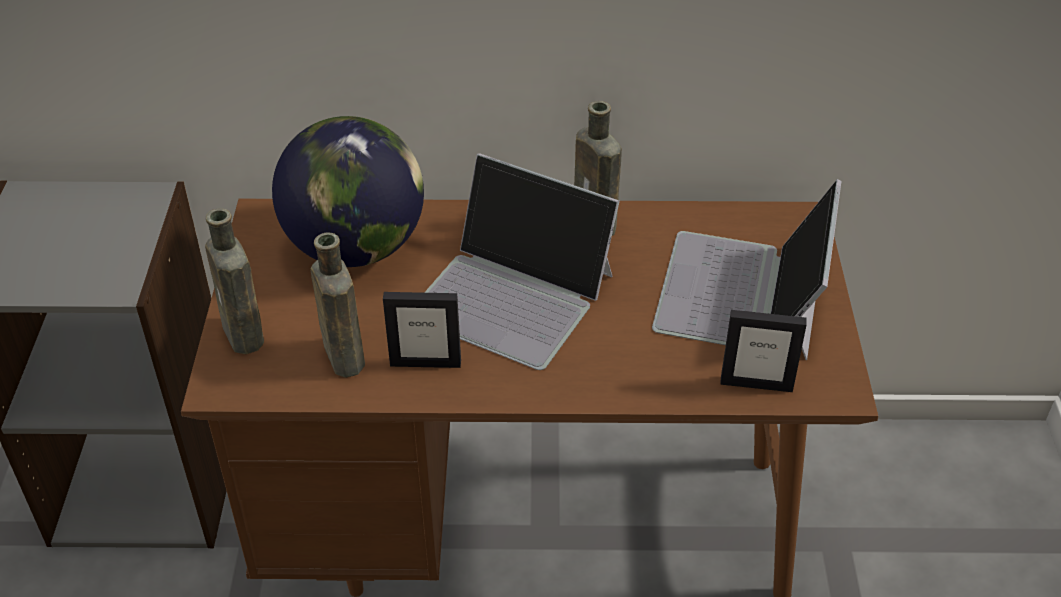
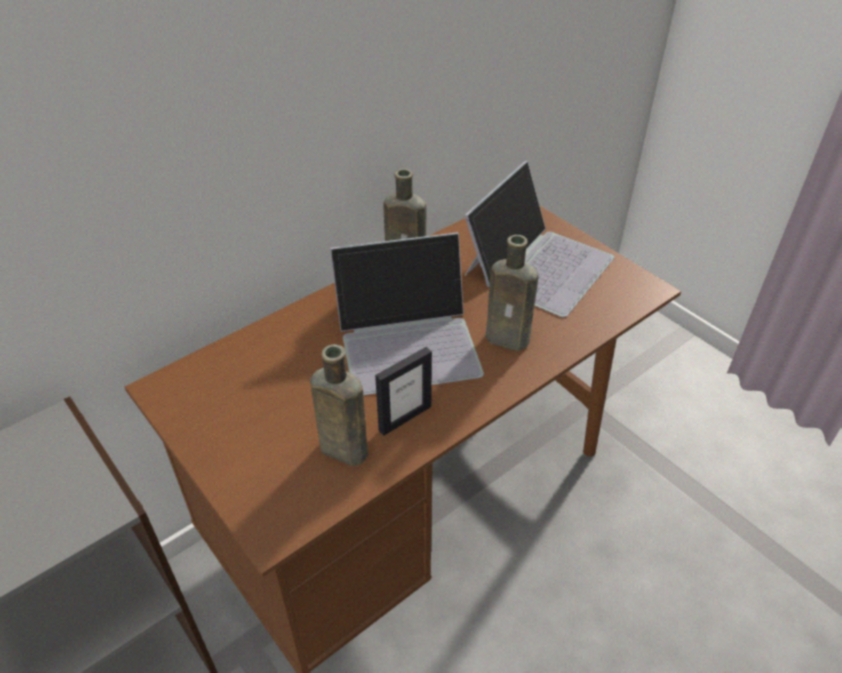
camera: 40 degrees left, 0 degrees up
(245, 337) = (250, 484): brown bottle -> brown bottle (510, 340)
(356, 247) = (263, 370): globe -> none
(743, 294) = (538, 264): laptop -> laptop turned 120 degrees counterclockwise
(756, 384) = (606, 310): picture frame -> none

